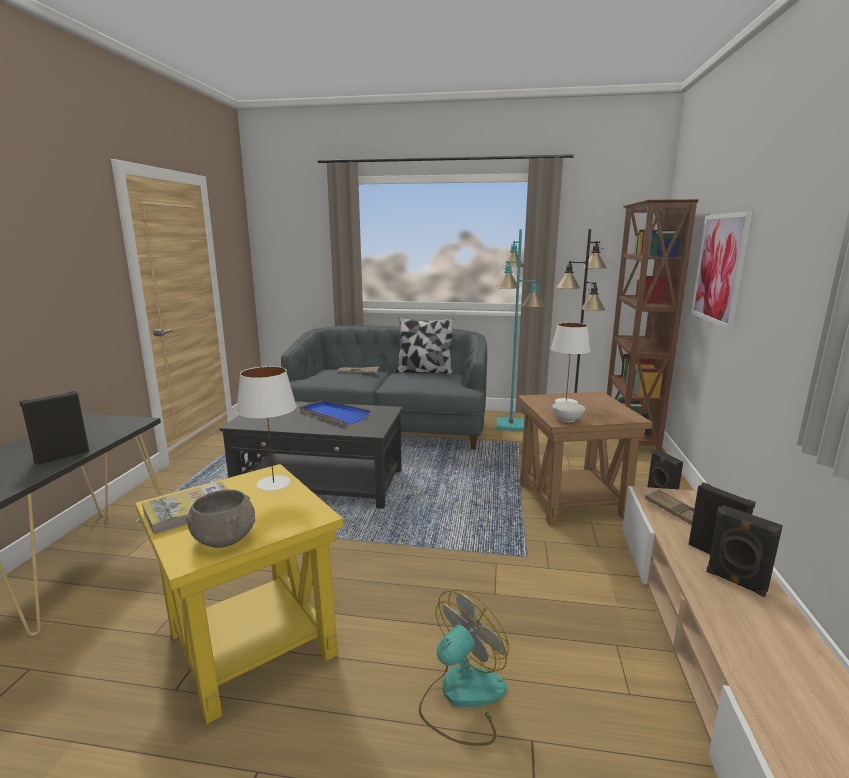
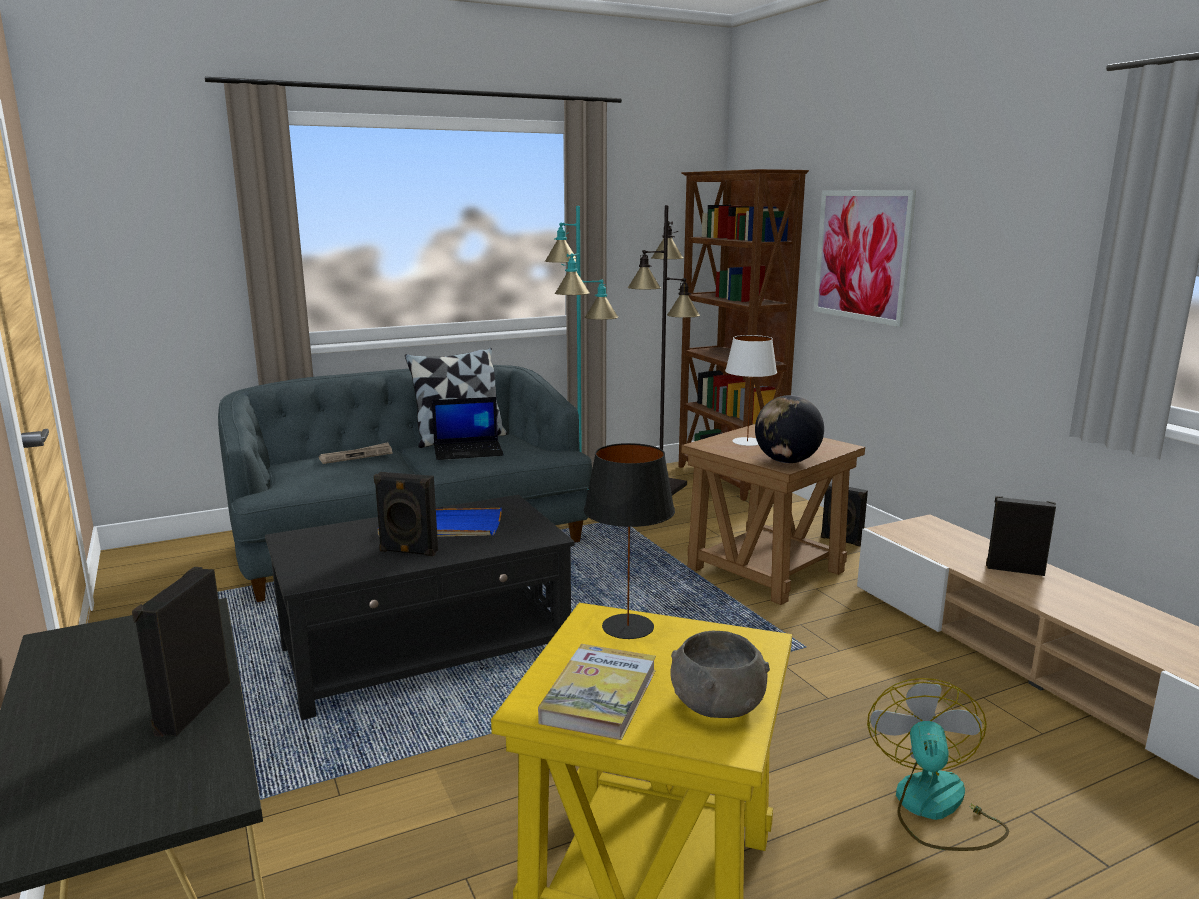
camera: 35 degrees left, 0 degrees up
(273, 483) = (627, 627): white table lamp -> black table lamp
(413, 378) = (469, 451): none -> laptop
(567, 419) = (787, 461): white bowl -> globe
(674, 511) = (935, 541): brown tray -> none
(735, 582) = (1060, 588): black speaker -> black speaker (408, 552)

